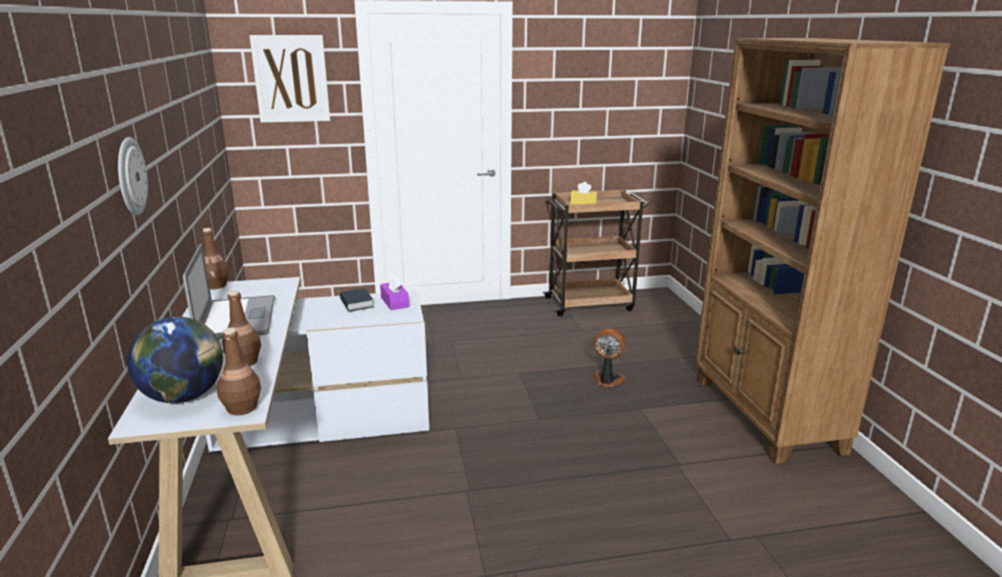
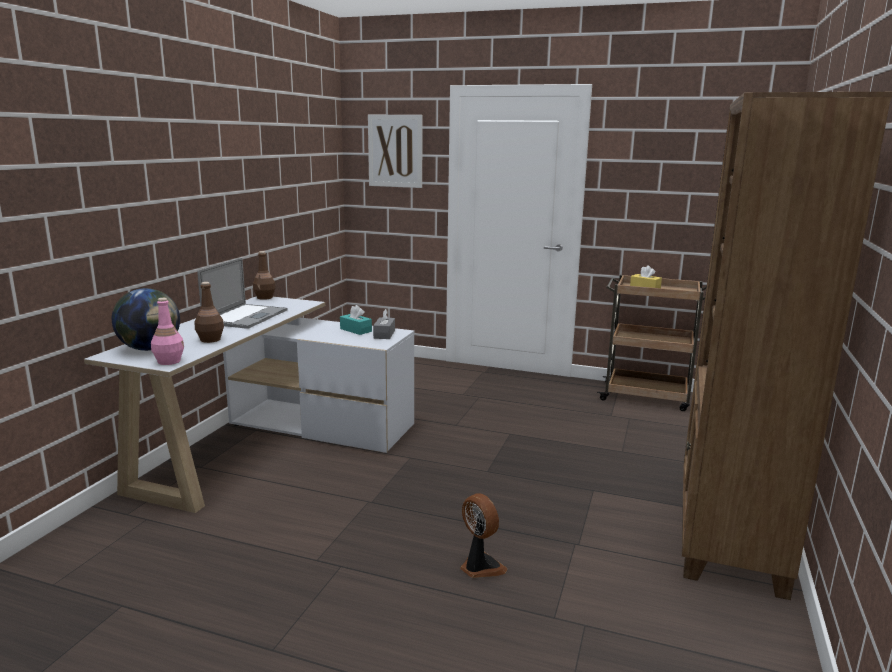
camera: 30 degrees right, 5 degrees down
(130, 176) = (178, 195): wall clock -> none
(241, 407) = (169, 361): brown bottle -> pink bottle
(356, 304) = (356, 330): book -> turquoise tissue box
(394, 302) = (384, 334): purple tissue box -> grey tissue box
(607, 380) = (587, 460): fan -> fan (480, 567)

